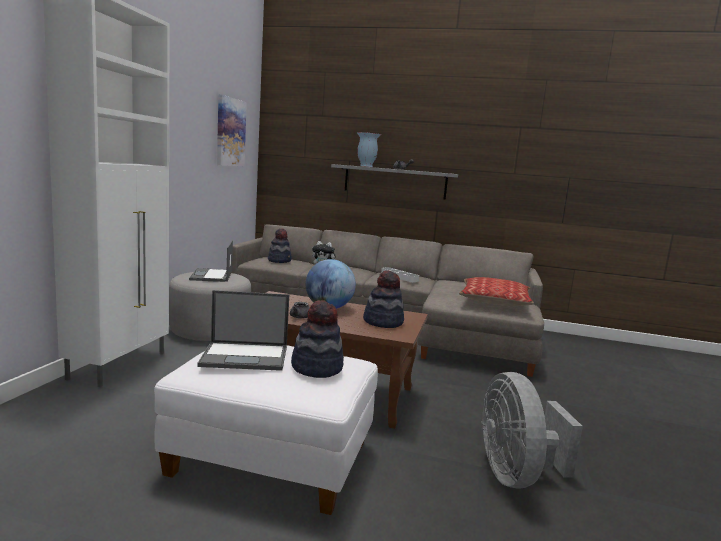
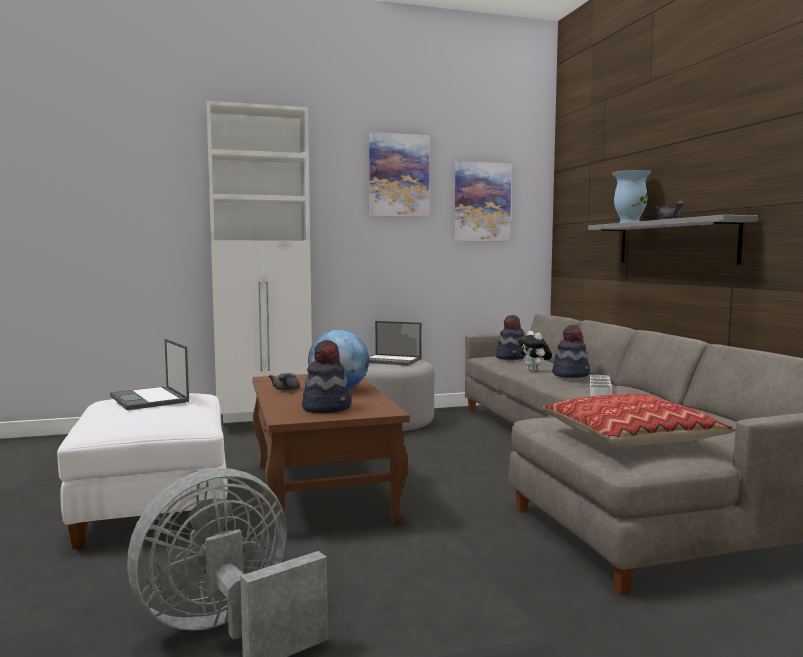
camera: 60 degrees right, 5 degrees down
(188, 101) = (398, 175): none -> picture
(211, 276) = (392, 360): laptop -> laptop turned 120 degrees counterclockwise
(317, 368) = (144, 415): hat -> hat (571, 374)

